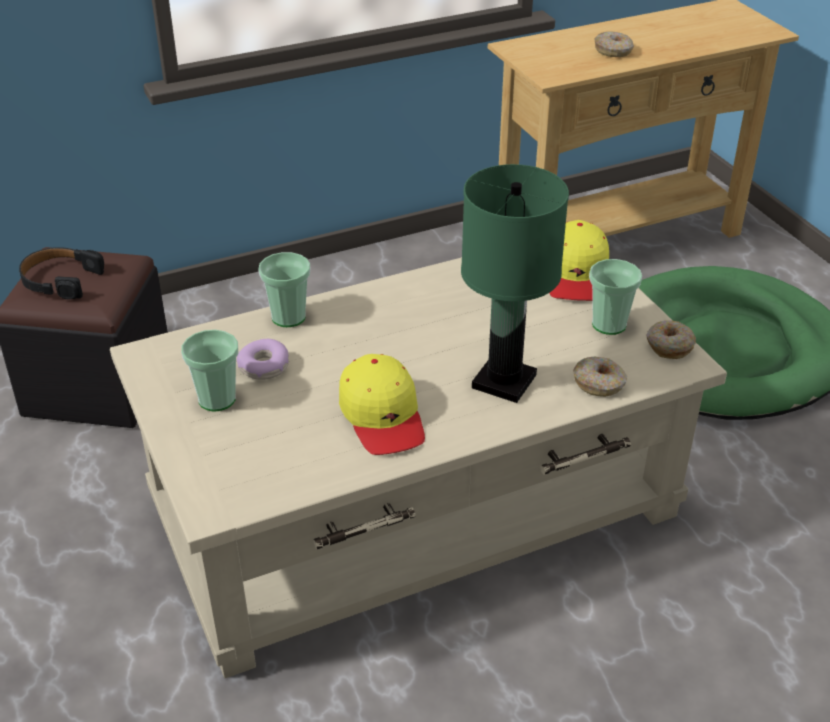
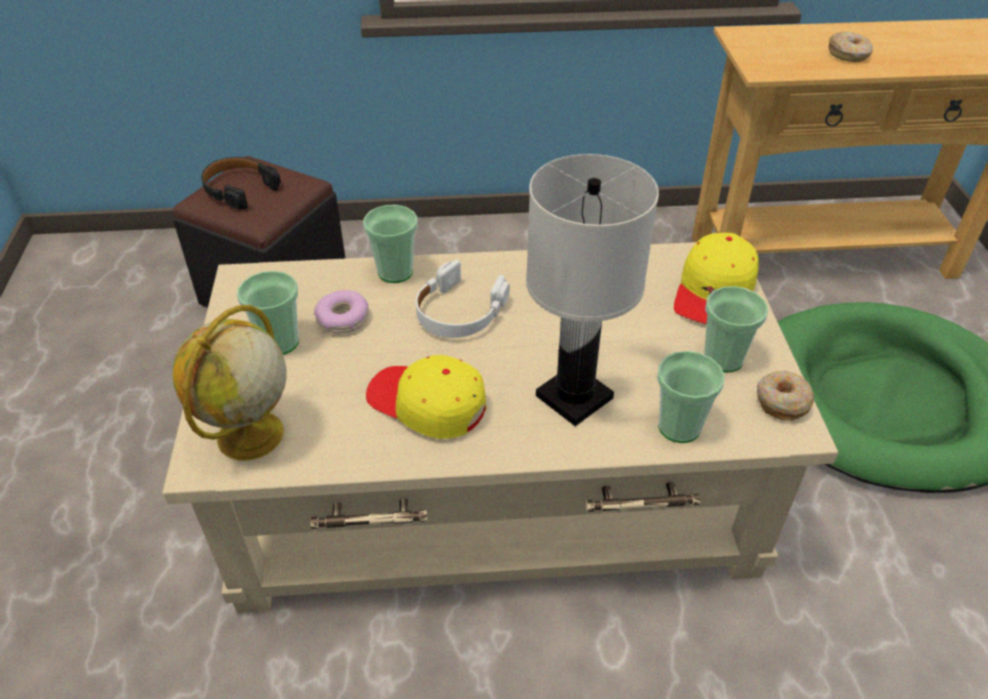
camera: 20 degrees right, 5 degrees up
(240, 480) = (249, 437): none -> globe
(367, 338) = (459, 312): none -> white headphones
(383, 416) = (427, 404): yellow cap -> yellow cap turned 120 degrees clockwise
(505, 381) = (575, 397): green table lamp -> white table lamp
(599, 383) = (679, 427): donut -> cup

